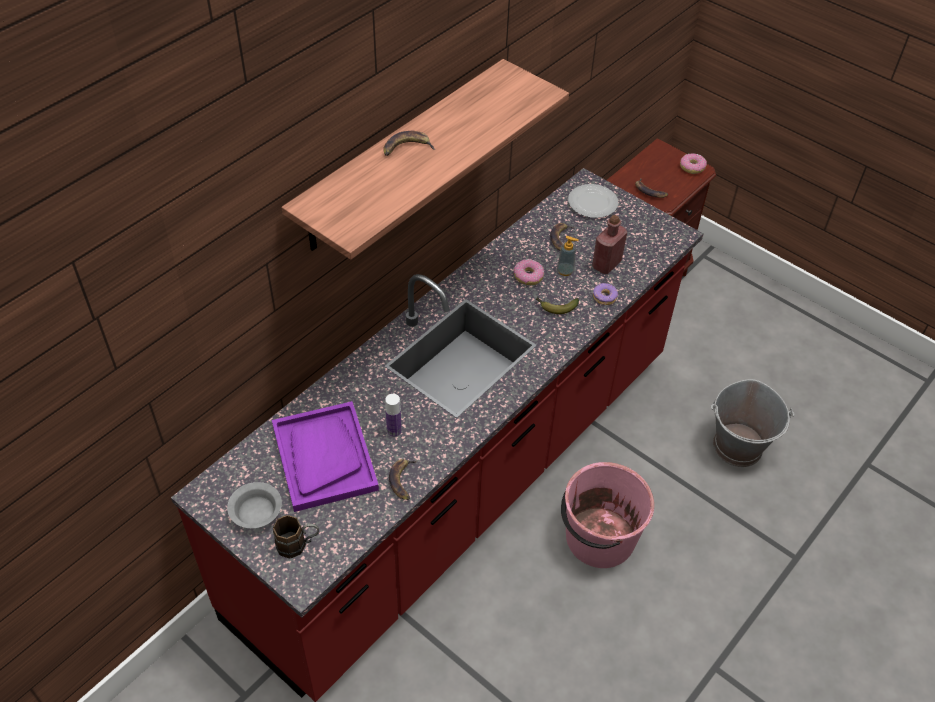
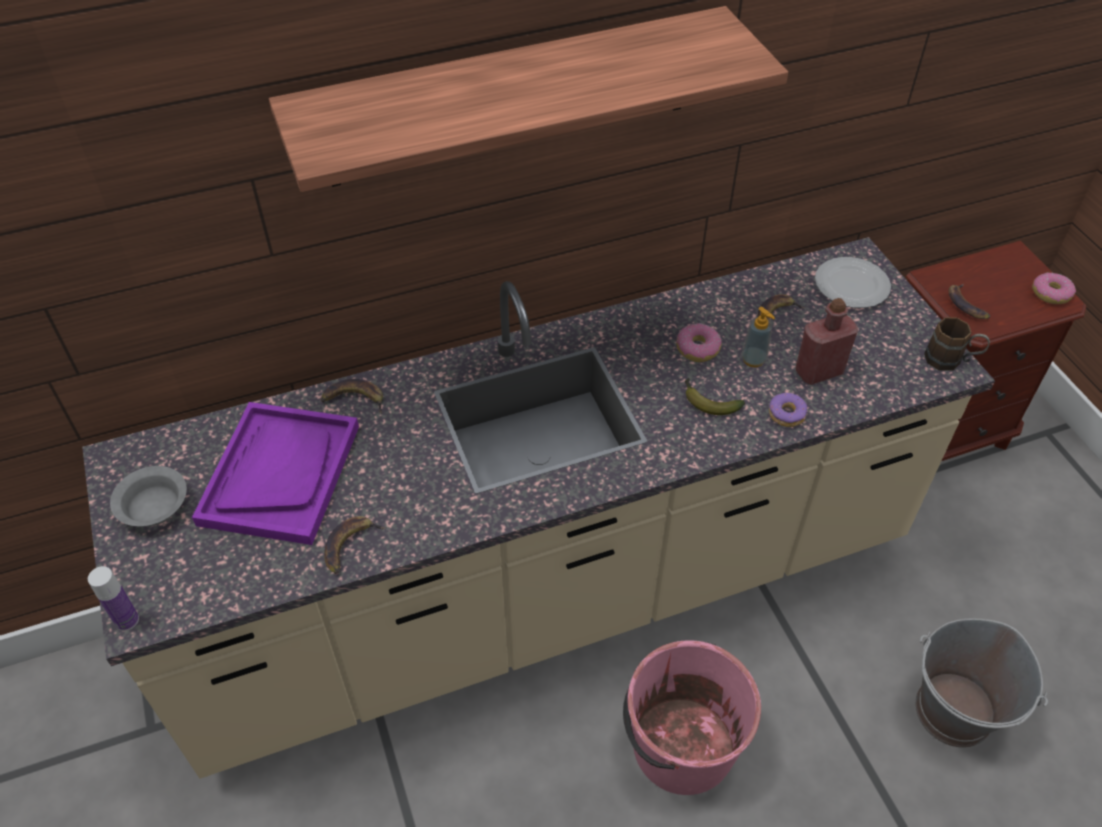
camera: 30 degrees right, 0 degrees up
(298, 544) = (169, 569): brown mug -> brown mug (951, 361)
(394, 431) = (385, 478): bottle -> bottle (127, 620)
(406, 147) = (493, 75): banana -> banana (354, 399)
(462, 483) = (551, 592): red counter -> beige counter

